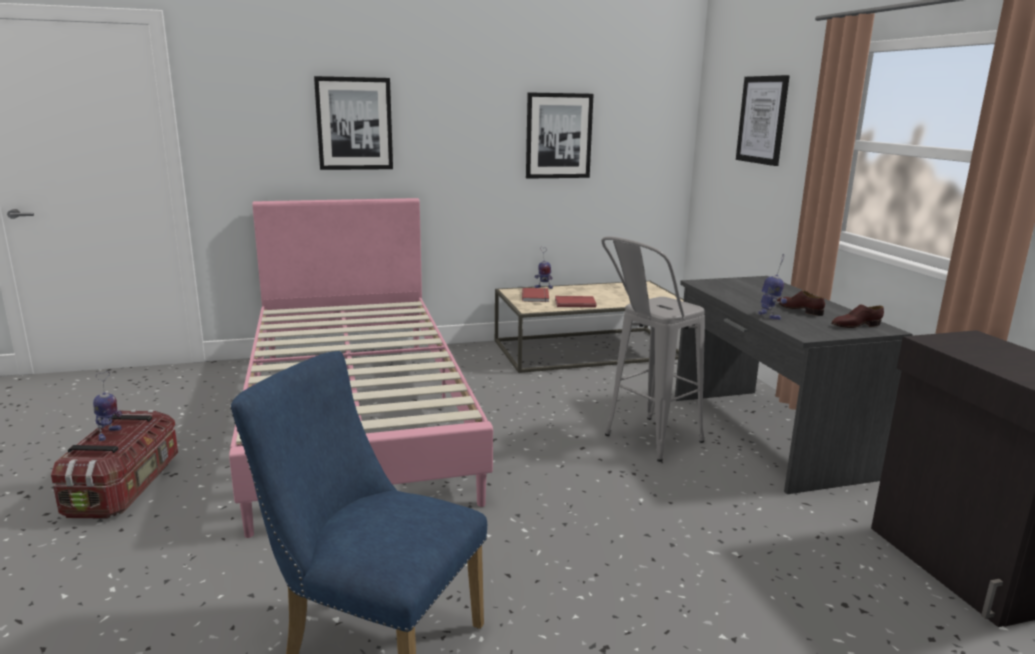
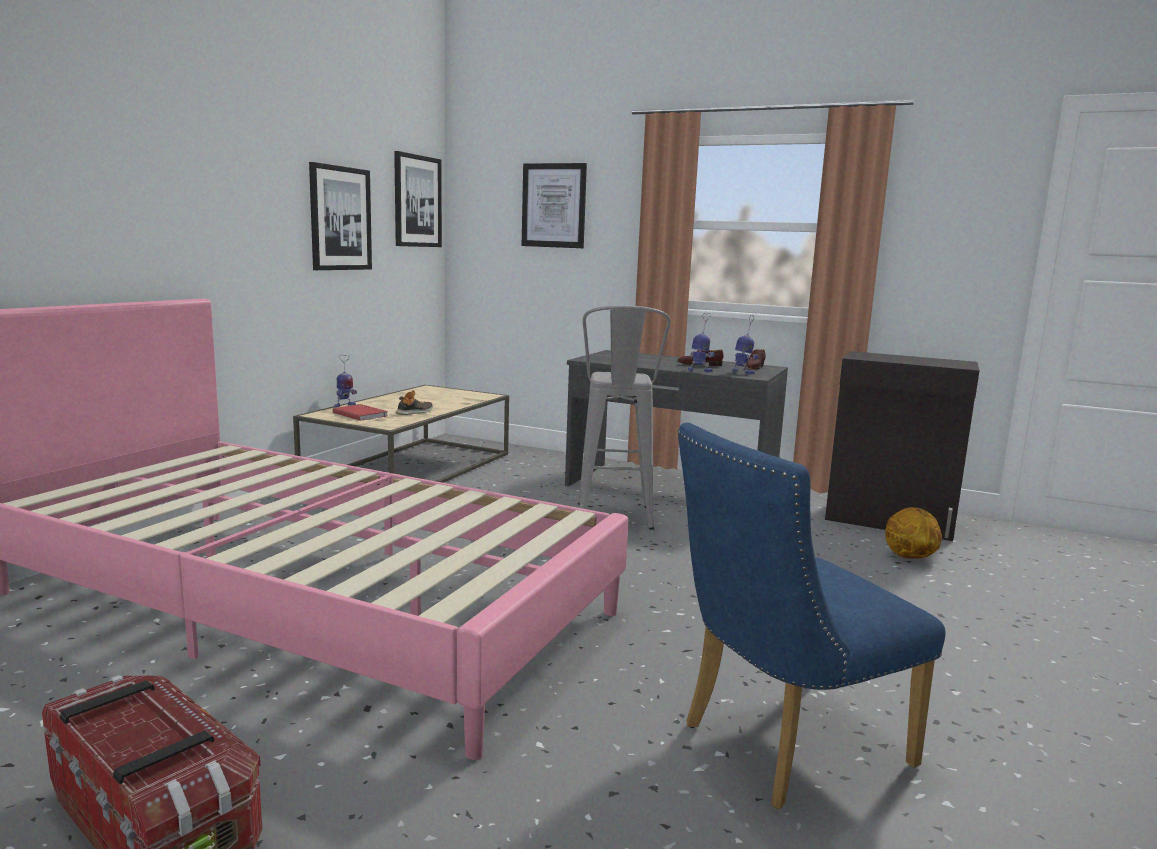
camera: 50 degrees left, 5 degrees down
(109, 434) = (118, 735): toy robot -> toy robot (743, 372)
(354, 124) = (108, 185): picture -> picture (417, 201)
(574, 303) = (415, 412): red book -> shoe
(875, 608) = (908, 557): none -> basketball

